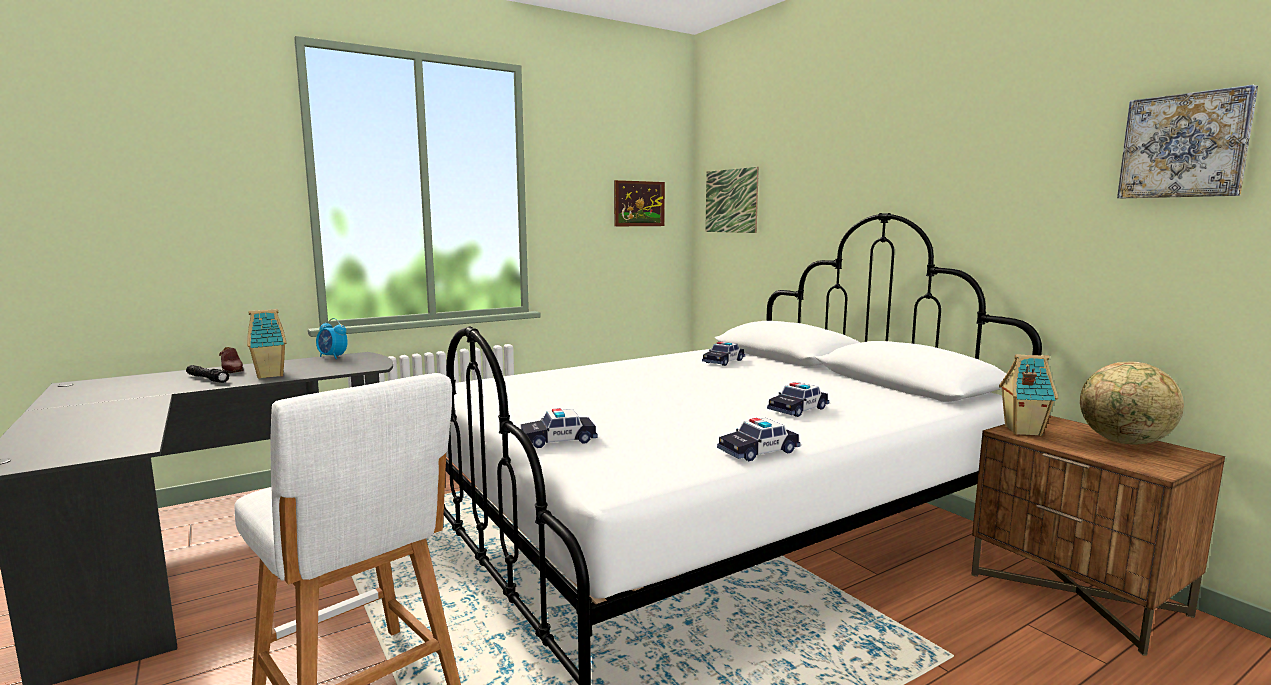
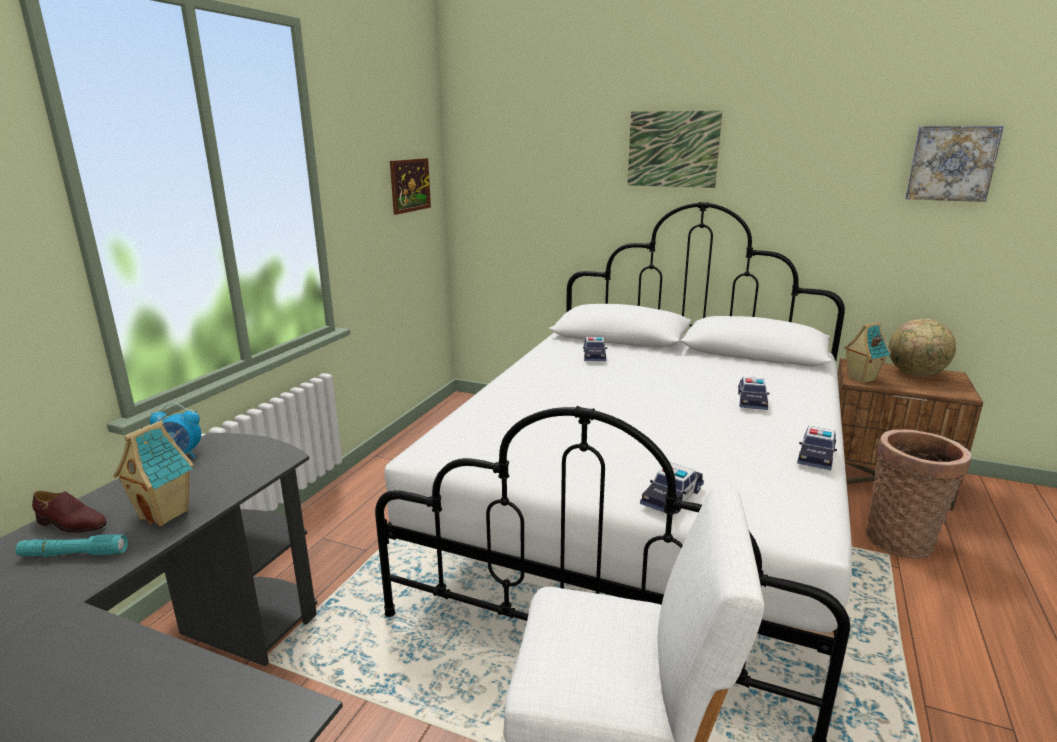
camera: 35 degrees left, 10 degrees up
(207, 379) = (74, 554): black flashlight -> turquoise flashlight
(731, 201) = (505, 179): picture -> picture (673, 149)
(1001, 651) = (902, 539): none -> basket

